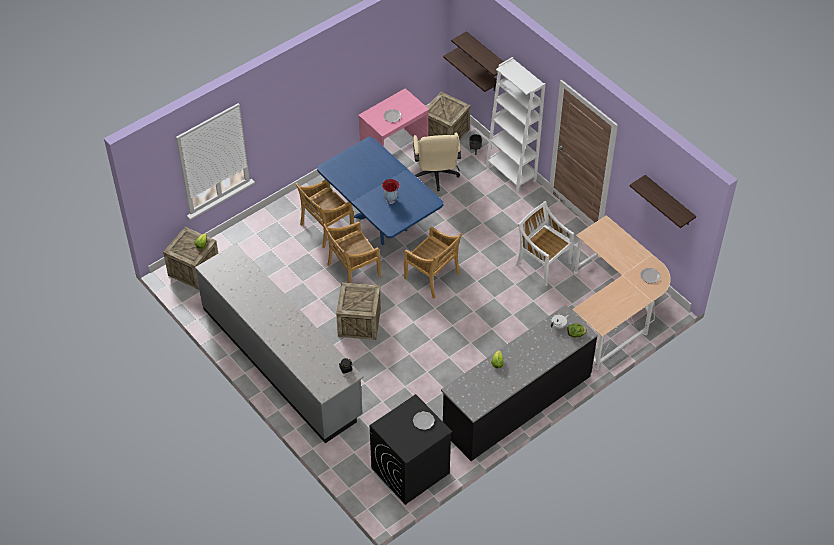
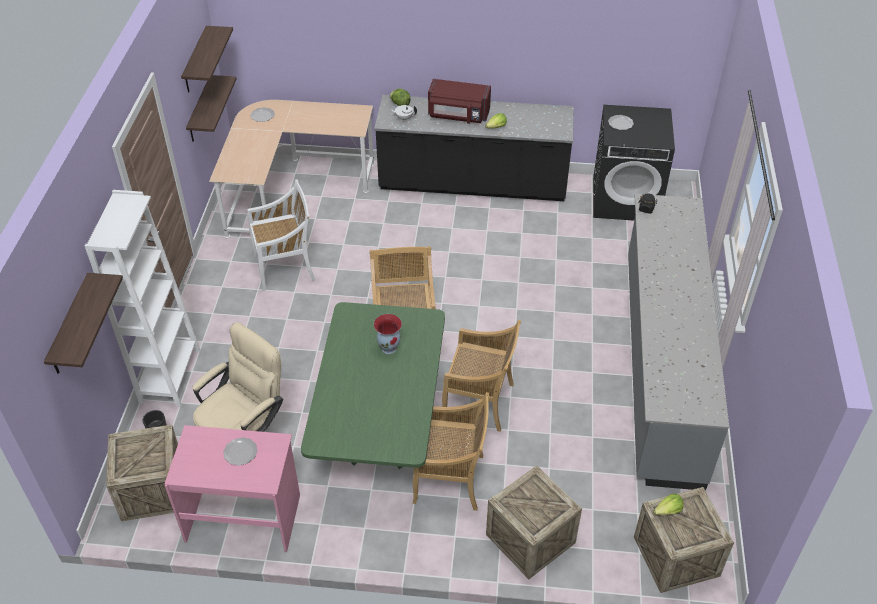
camera: 135 degrees left, 5 degrees down
(359, 322) = (535, 344): crate -> crate (530, 538)
(380, 222) = (381, 434): blue dining table -> green dining table
(478, 70) = (77, 379): shelf -> shelf (200, 110)
(531, 353) = (458, 115): none -> red microwave
(542, 263) = (285, 267): white chair -> white chair turned 105 degrees counterclockwise

